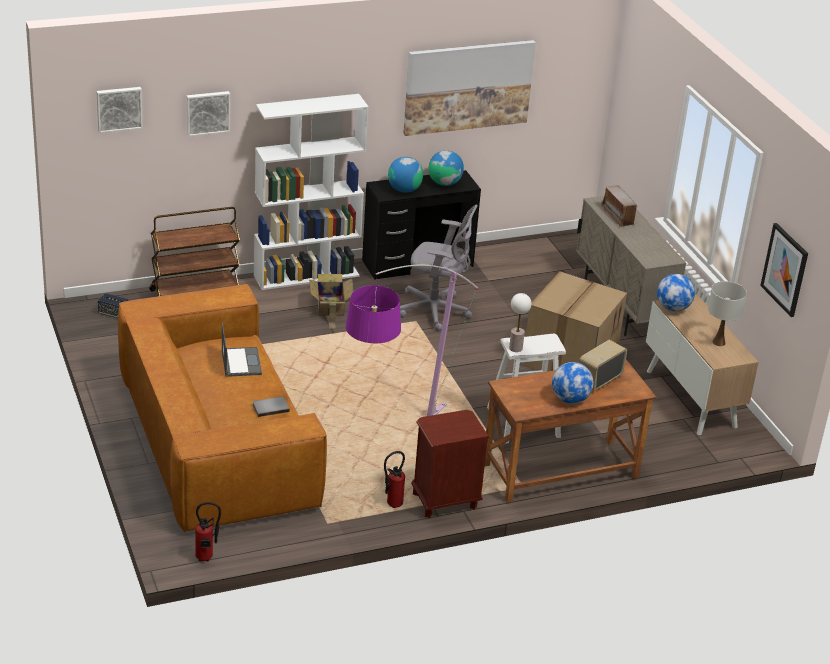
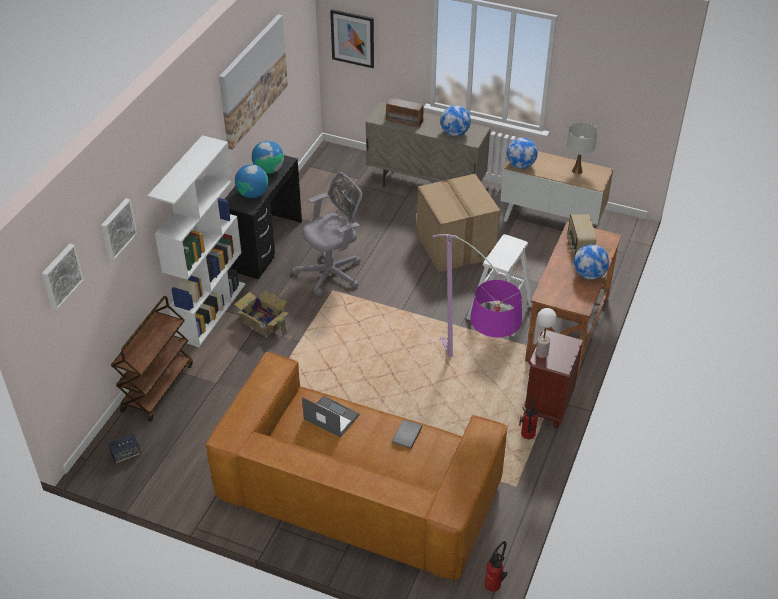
camera: 45 degrees left, 10 degrees up
(515, 348) = (502, 263): table lamp -> table lamp (541, 353)
(645, 248) = (455, 133): none -> globe
(785, 269) = (610, 93): picture -> picture (353, 38)

